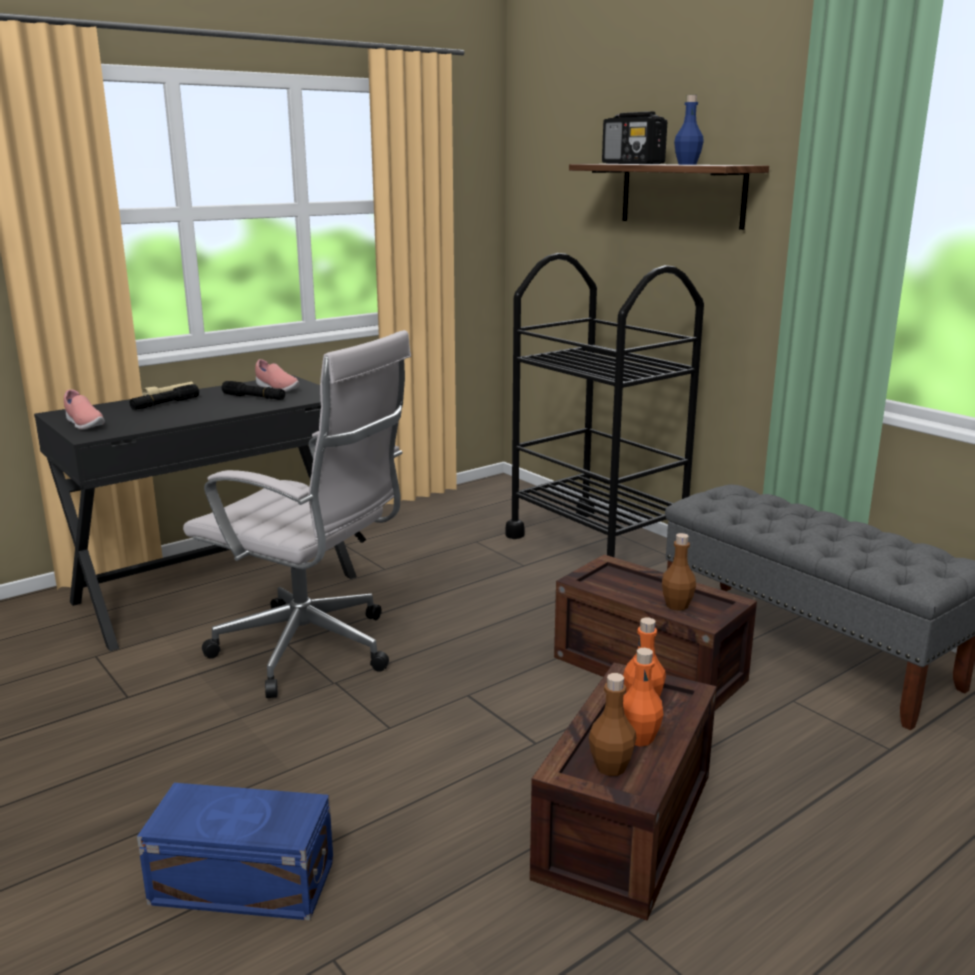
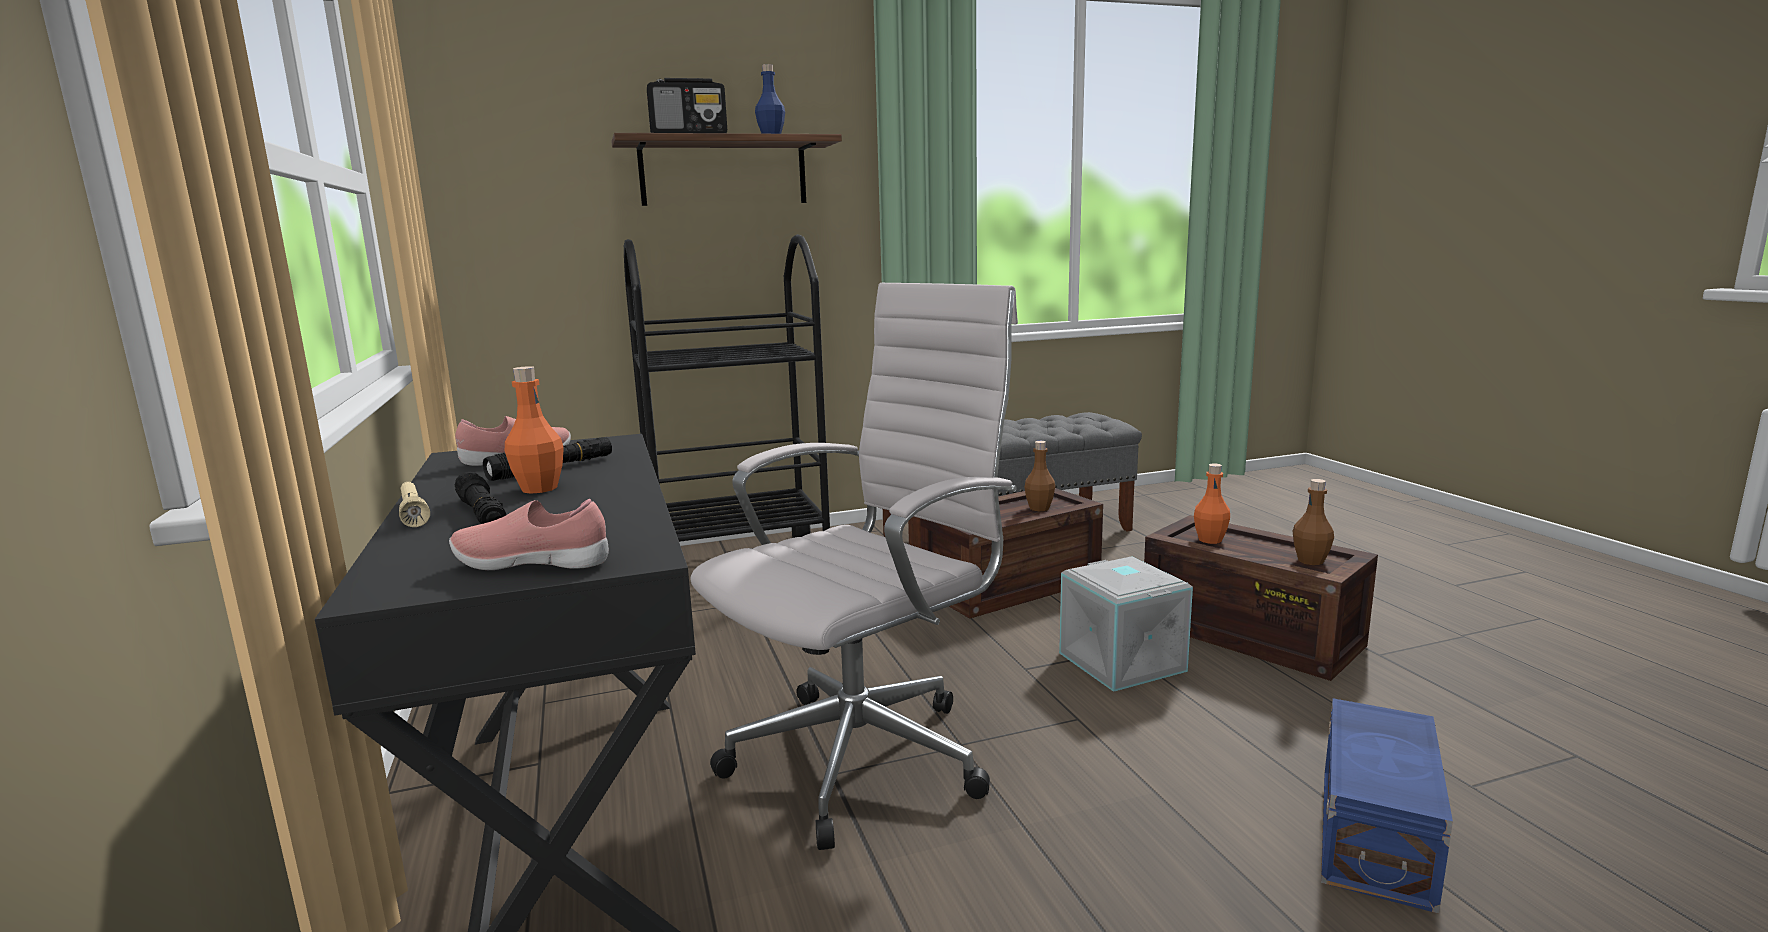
camera: 70 degrees left, 5 degrees down
(83, 424) = (533, 565): pink shoe -> pink shoe turned 150 degrees counterclockwise
(505, 741) = (1119, 662): none -> grey storage box
(639, 738) = (1265, 548): orange bottle -> orange bottle (539, 488)

